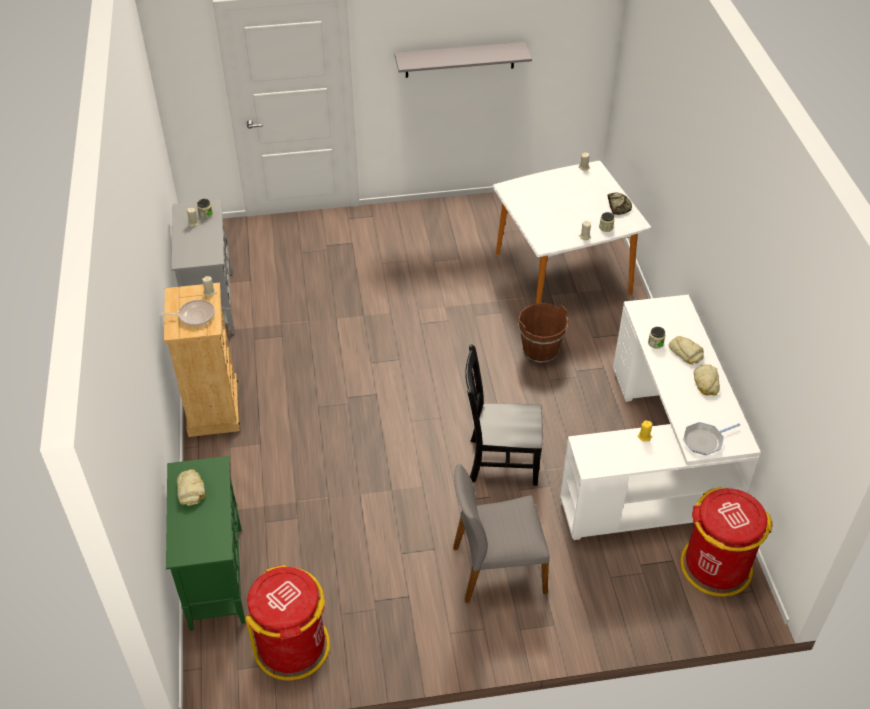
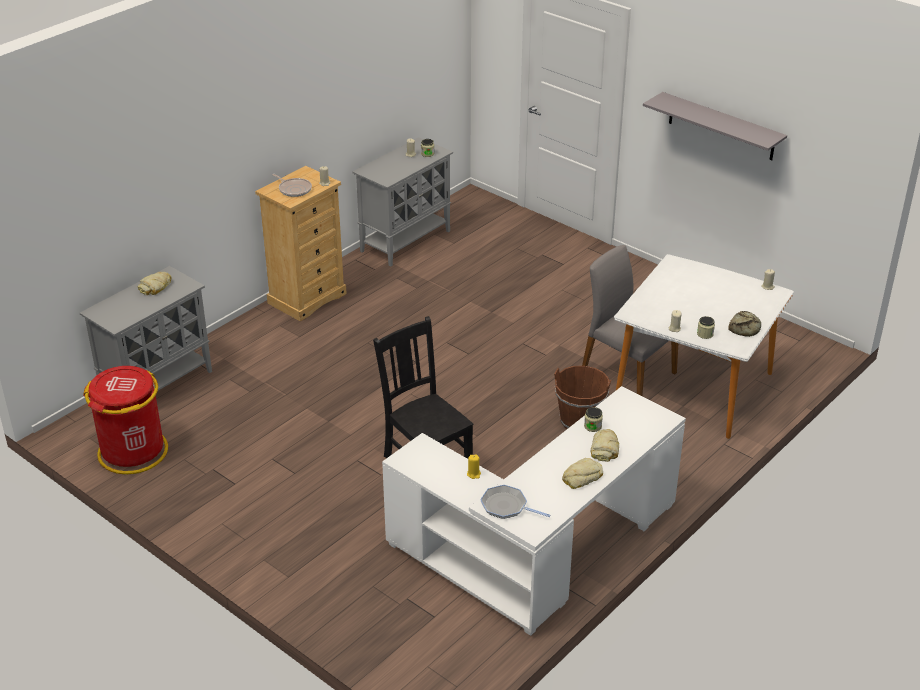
camera: 50 degrees right, 10 degrees down
(216, 576) = (158, 384): green cabinet -> grey cabinet
(497, 568) = (312, 516): grey chair -> grey chair (626, 373)
(715, 566) = (458, 648): red trash can -> none

